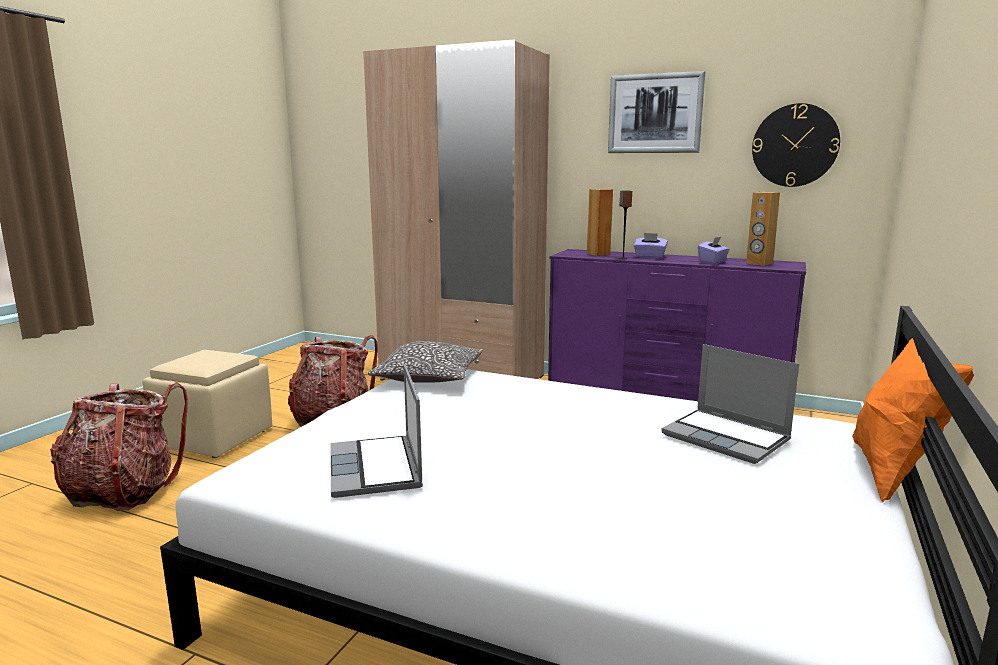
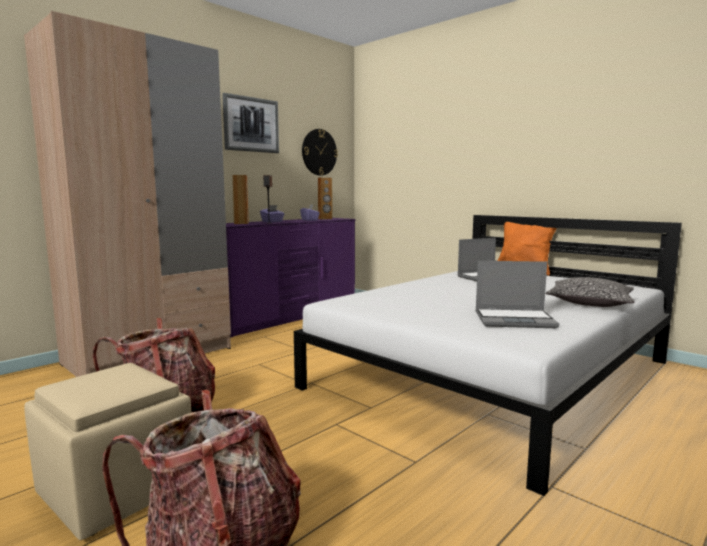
camera: 70 degrees left, 5 degrees down
(429, 376) = (348, 303): pillow -> pillow (589, 303)

